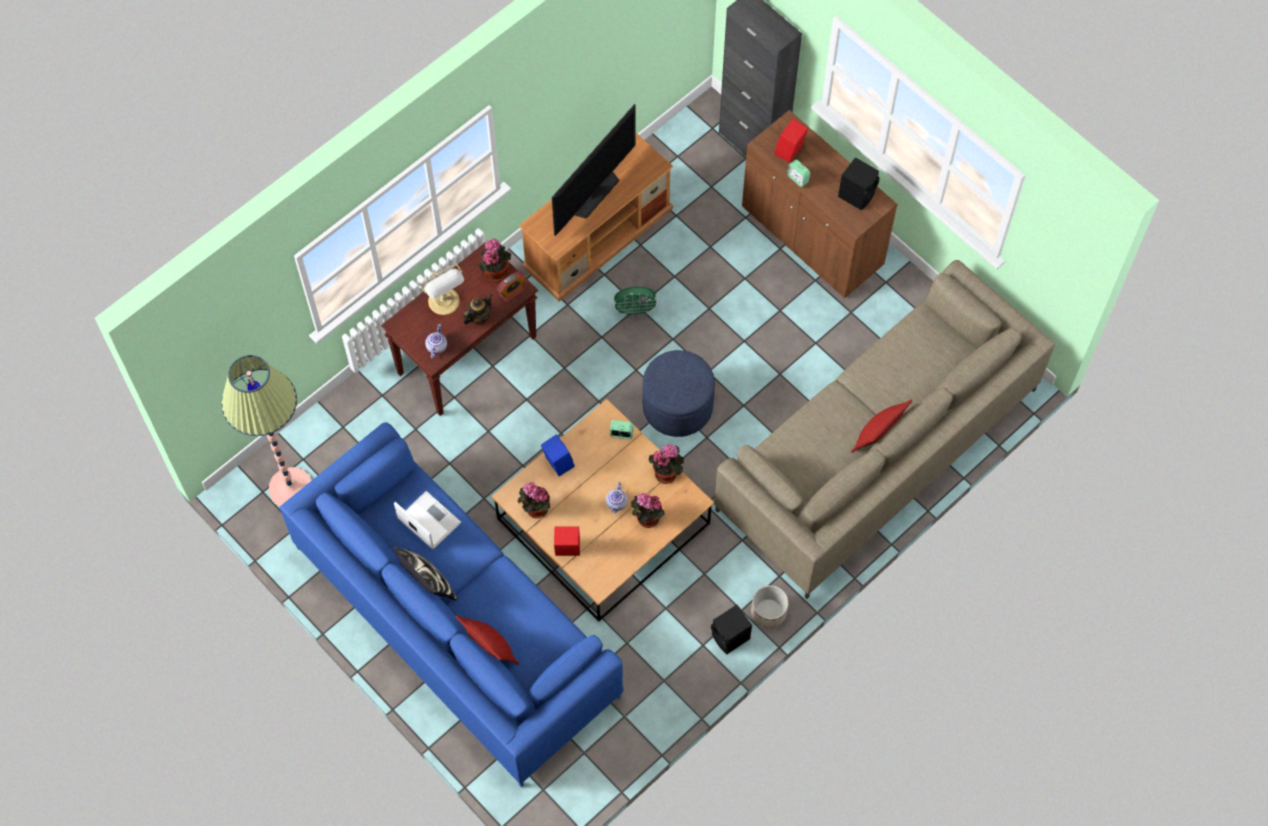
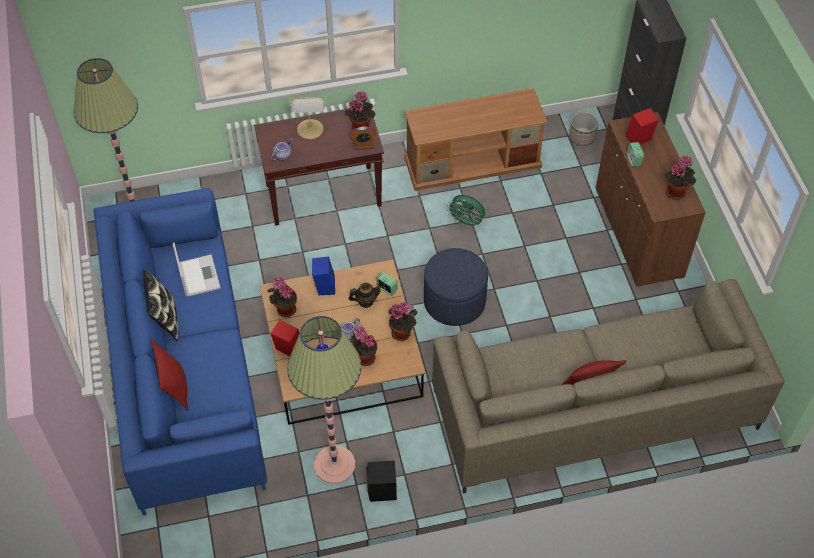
camera: 30 degrees right, 10 degrees down
(478, 317) = (327, 150): teapot -> teapot (365, 301)
(593, 193) = (474, 113): television -> none
(670, 637) = (334, 465): none -> floor lamp
(768, 613) = (425, 487): planter -> planter (582, 137)
(857, 194) = (676, 191): black speaker -> potted plant

